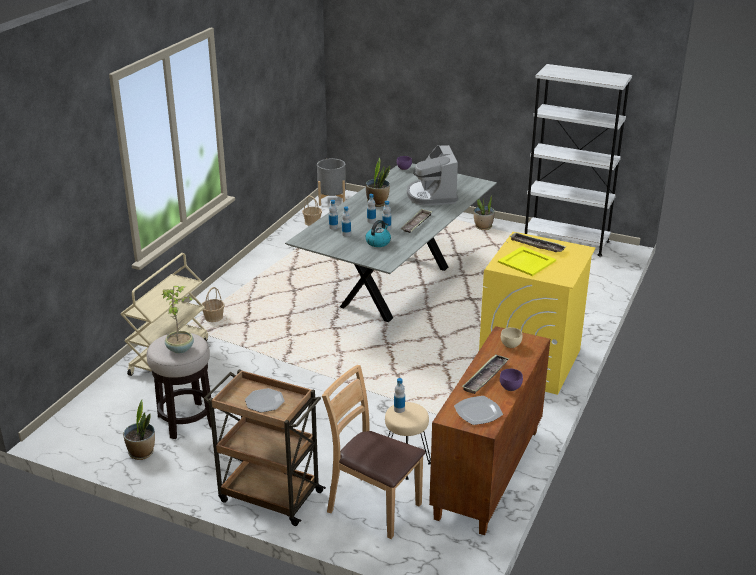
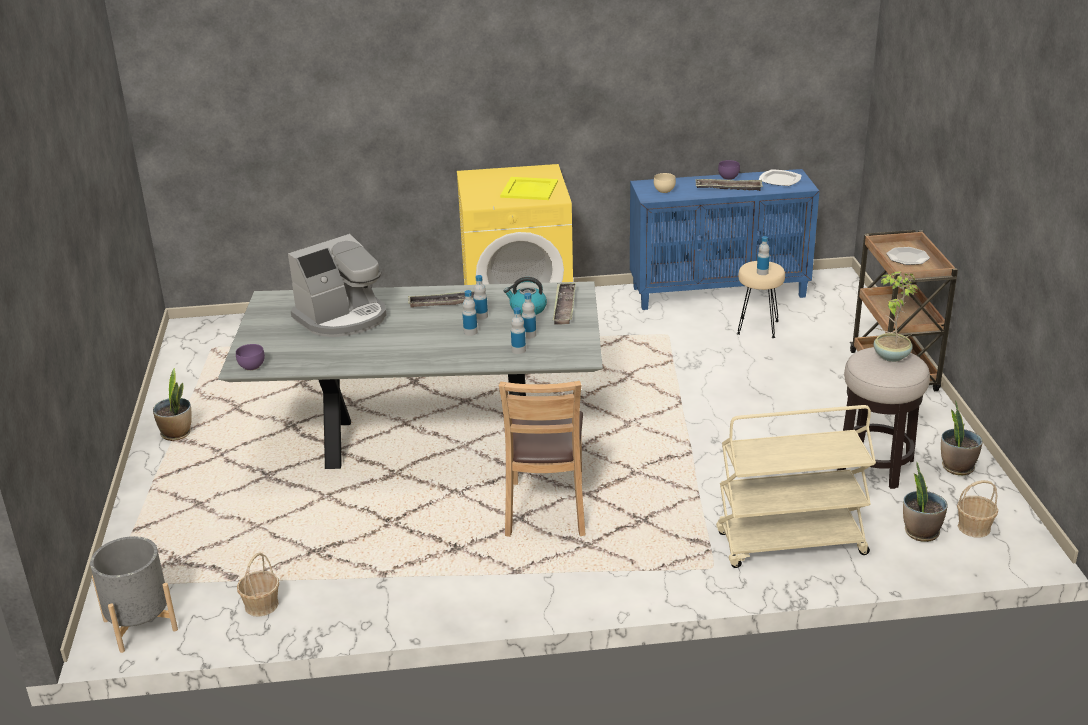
camera: 120 degrees left, 0 degrees up
(213, 318) = (663, 555): basket -> basket (974, 527)
(373, 506) = (830, 324): brown chair -> brown chair (546, 510)
(377, 203) = (406, 346): potted plant -> potted plant (920, 532)
(488, 474) = (719, 291): brown cabinet -> blue cabinet
(537, 245) = (485, 192): tray -> tray (564, 307)
(566, 241) = (187, 363): white bookcase -> none

